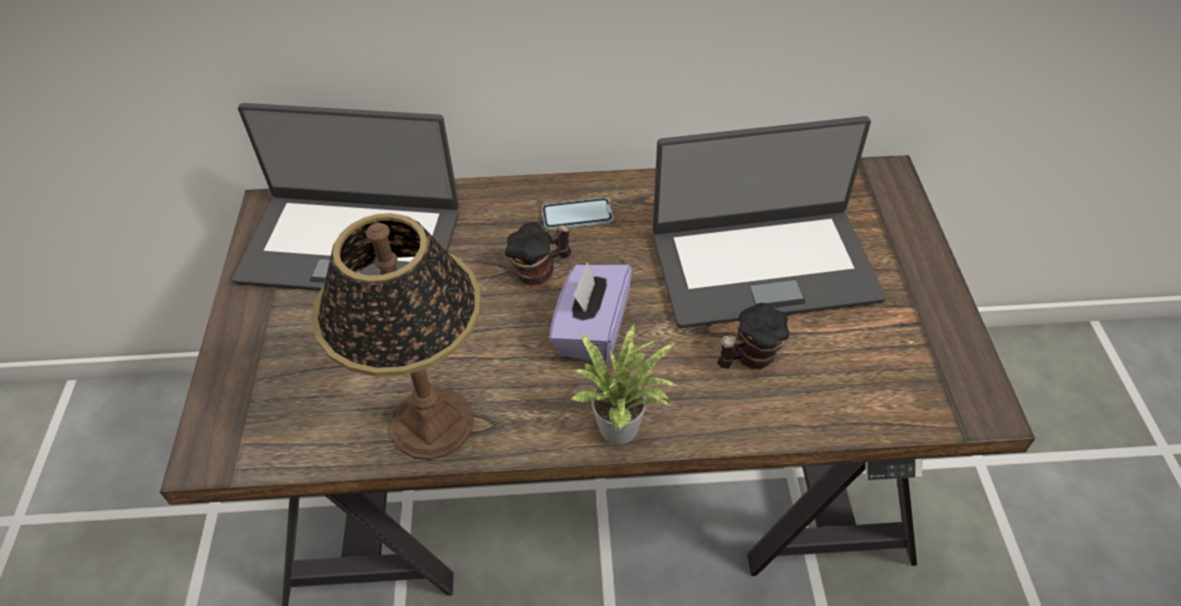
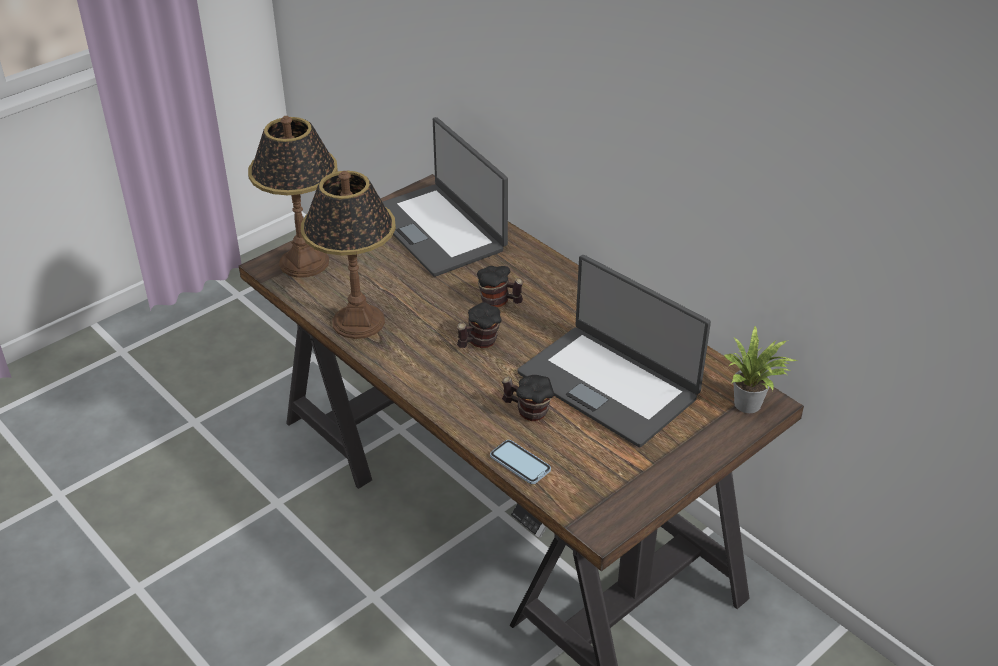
camera: 50 degrees right, 10 degrees down
(250, 410) = (305, 262): none -> table lamp
(577, 216) = (557, 293): phone -> phone (520, 463)
(591, 331) = (478, 343): purple tissue box -> mug
(624, 426) = (427, 387): potted plant -> potted plant (750, 406)

